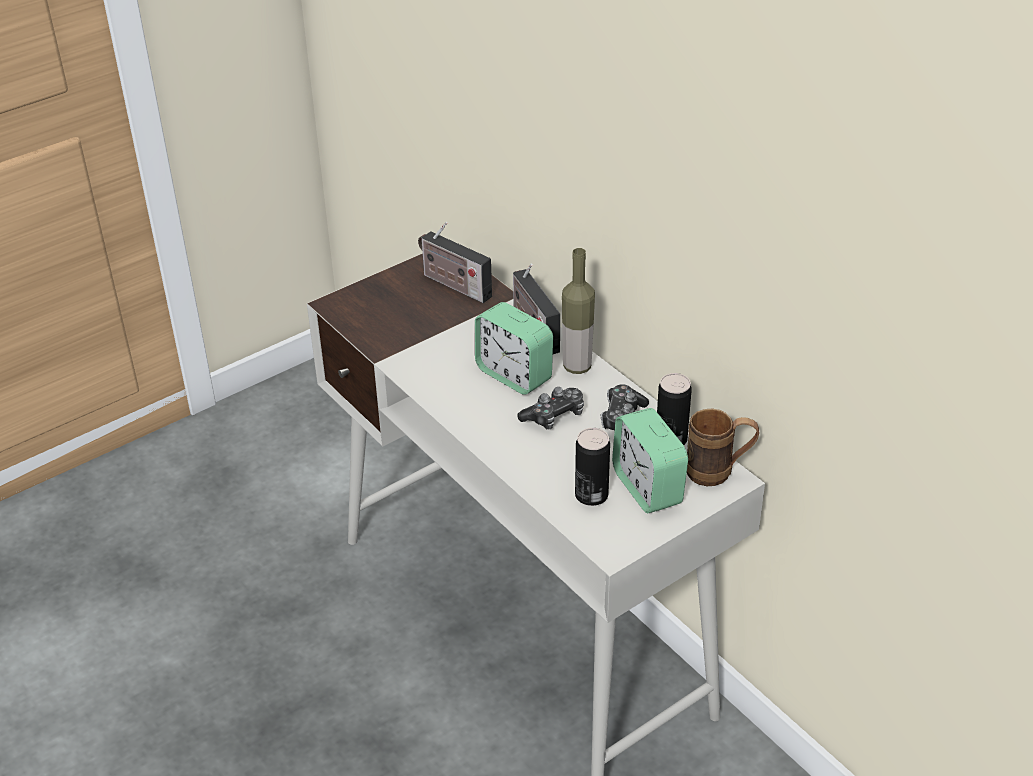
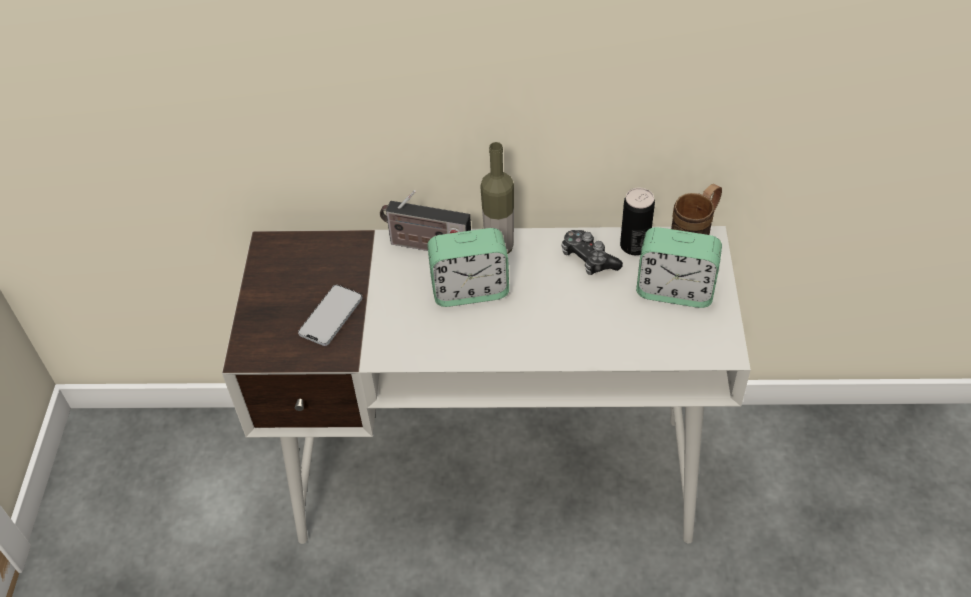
camera: 50 degrees left, 10 degrees up
(410, 322) = (331, 316): none -> phone
(453, 285) = (314, 261): radio -> none
(554, 416) = (543, 295): game controller -> none
(591, 495) = (654, 327): can -> none

